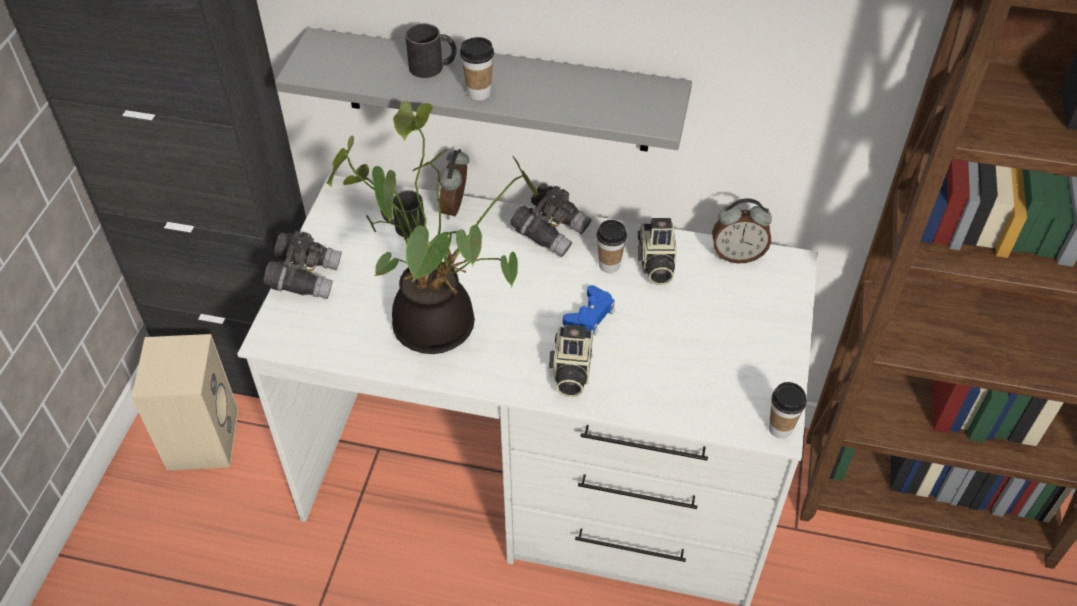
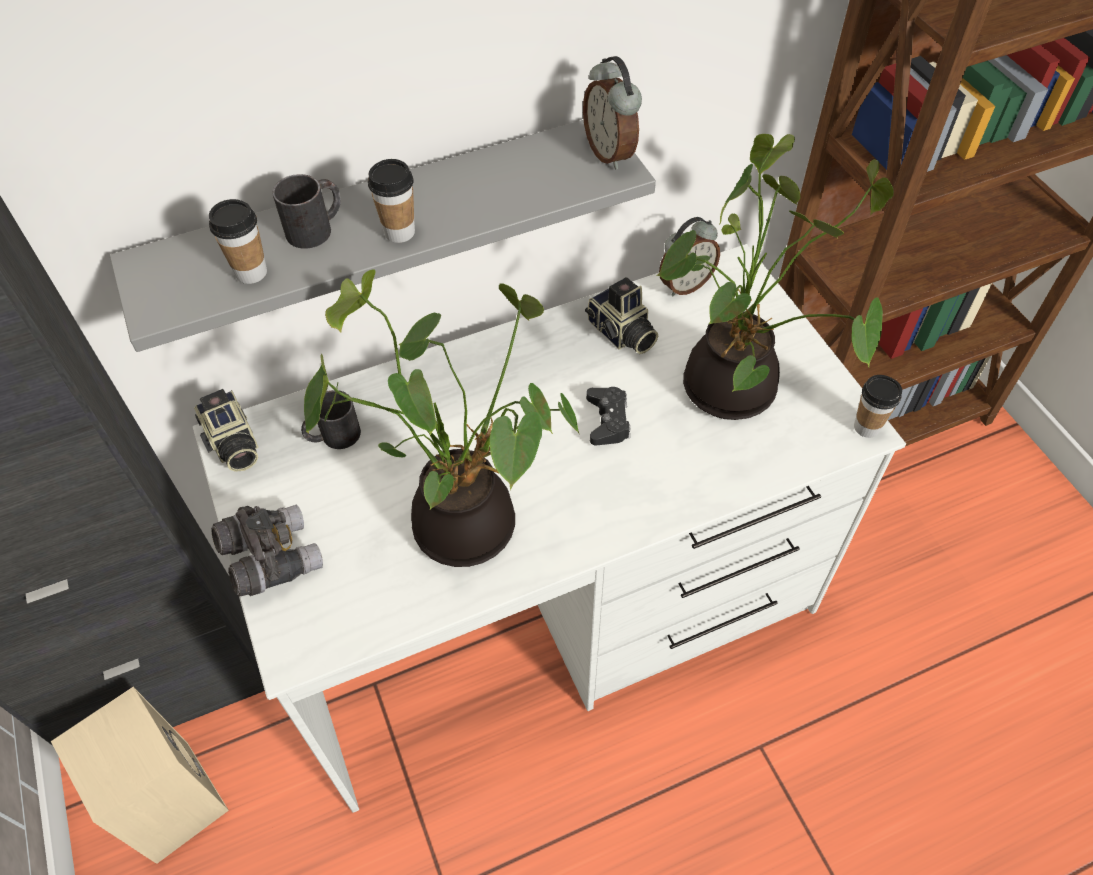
camera: 35 degrees left, 5 degrees up
(456, 208) = (374, 385): alarm clock -> alarm clock (611, 153)
(551, 232) = (493, 357): grey binoculars -> none
(570, 371) = (641, 489): camera -> camera (233, 445)
(590, 315) = (608, 420): blue game controller -> black game controller
(609, 265) = (580, 359): cup -> cup (251, 272)
(703, 348) = (737, 391): none -> potted plant

